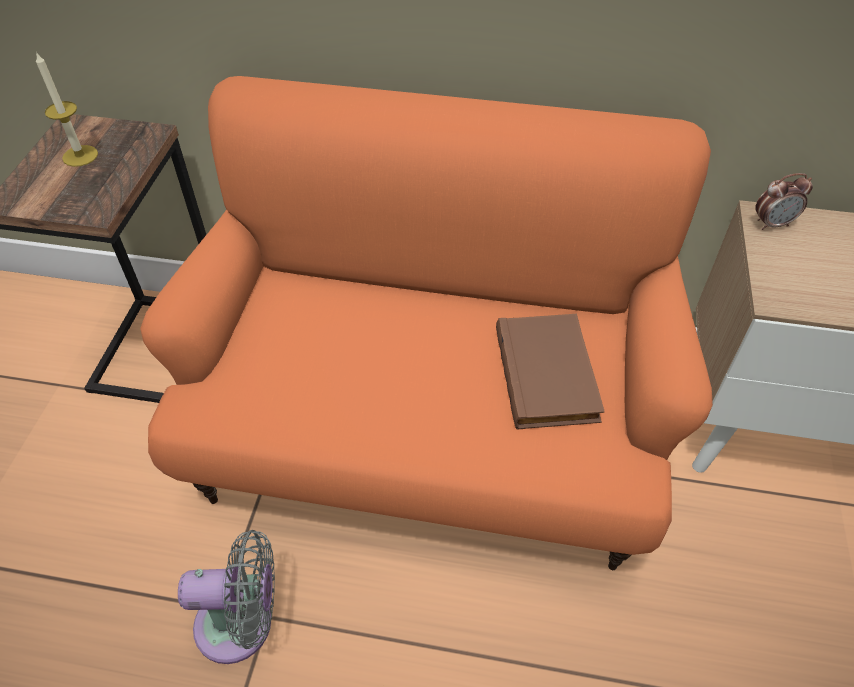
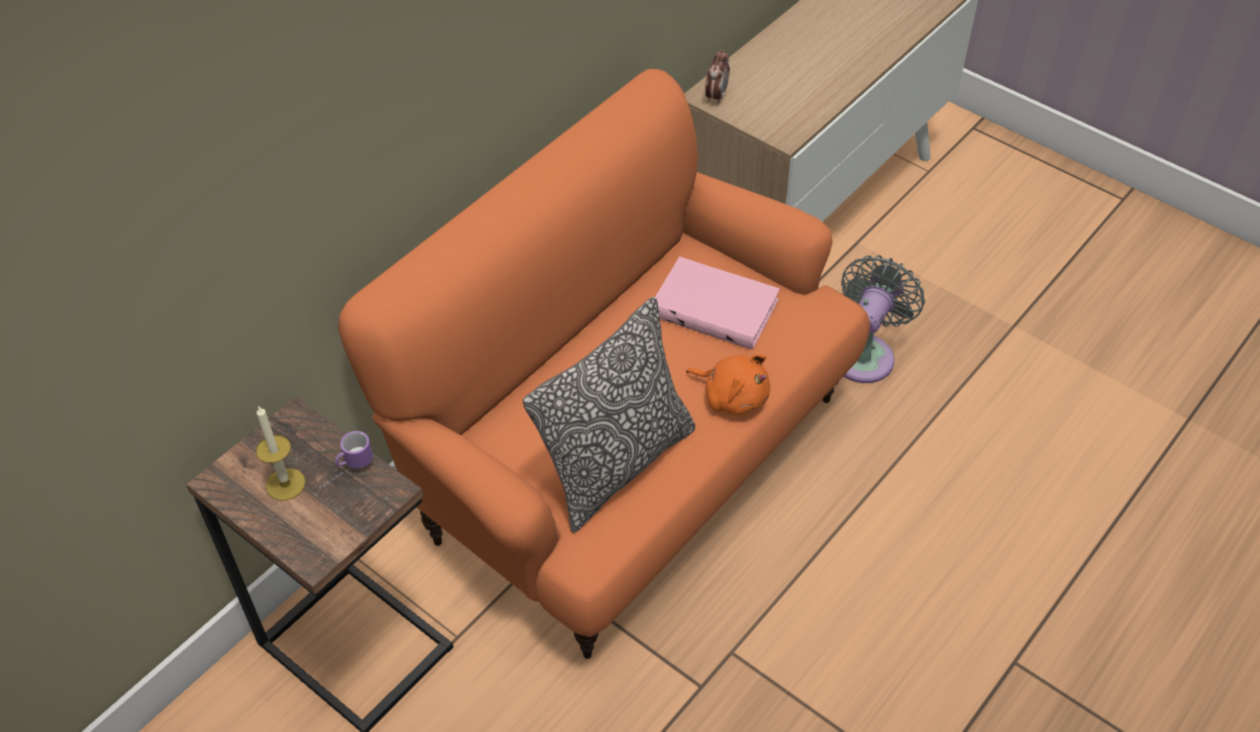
camera: 60 degrees left, 0 degrees up
(105, 180) = (345, 472): none -> mug
(242, 624) = (727, 673): grey fan -> grey fan (866, 354)
(302, 385) = (617, 465): none -> pillow
(444, 439) = (732, 396): none -> orange plush toy
(549, 375) = (716, 306): brown book -> pink book

